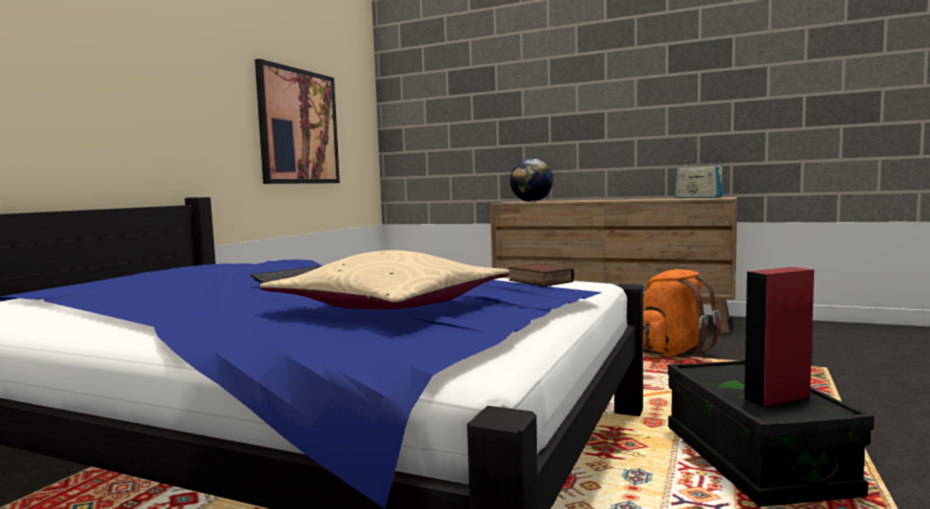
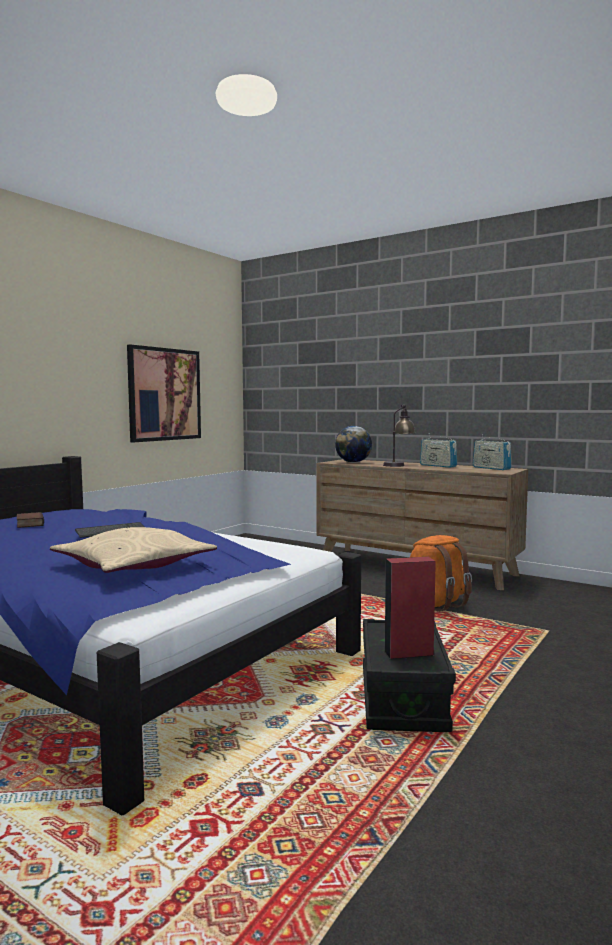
camera: 10 degrees right, 0 degrees up
(538, 281) = (264, 549): book -> book (29, 523)
(589, 200) = (398, 465): none -> table lamp
(634, 199) = (438, 466): none -> radio

